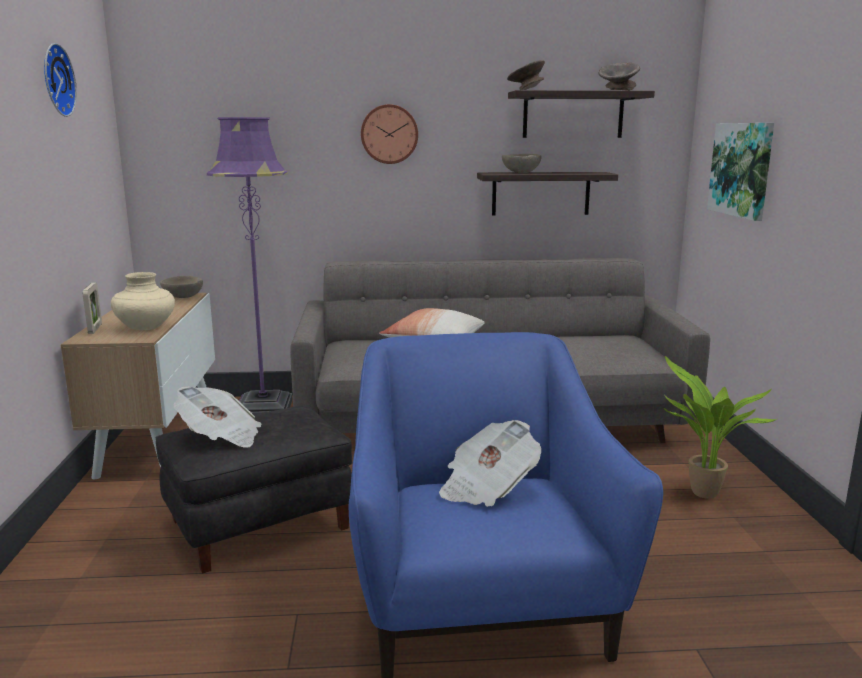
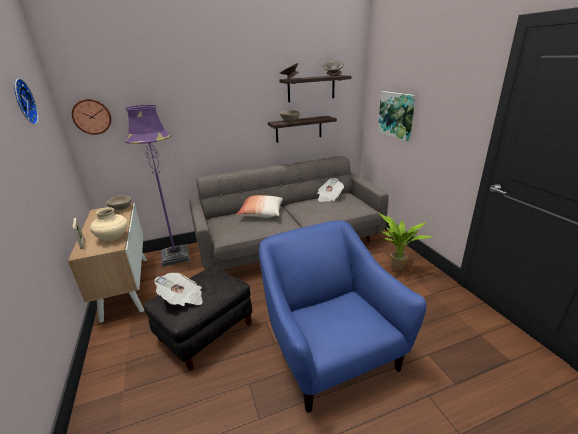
camera: 15 degrees left, 10 degrees up
(389, 134) = (220, 106): wall clock -> wall clock (92, 116)
(487, 487) = (334, 307): newspaper -> newspaper (329, 197)

